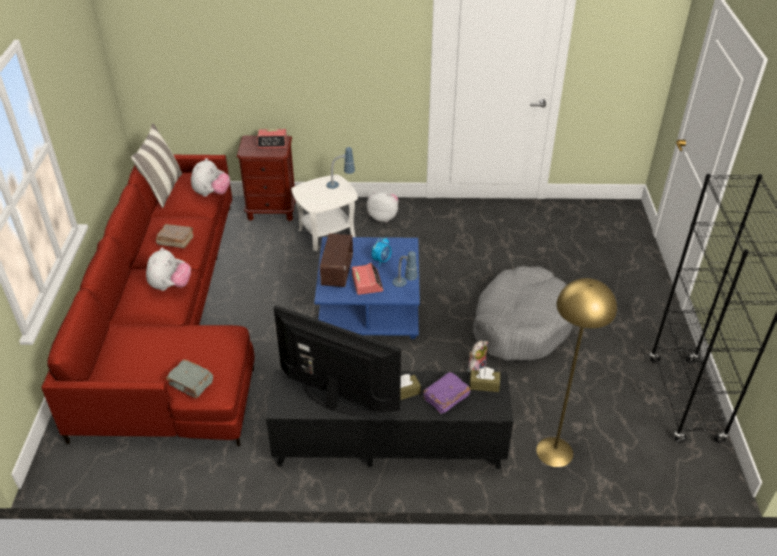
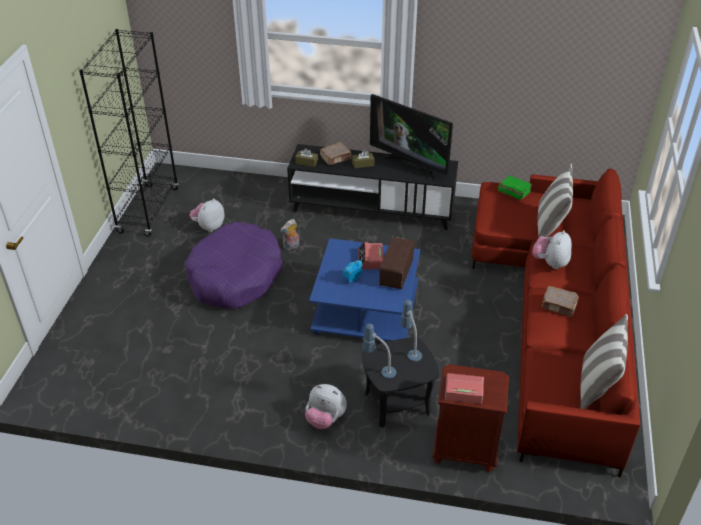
camera: 170 degrees left, 0 degrees up
(156, 336) = (550, 226): none -> pillow
(191, 384) = (513, 192): grey book -> green book
(212, 193) = (534, 369): plush toy -> plush toy (209, 226)
(327, 233) = (397, 403): white side table -> black side table
(404, 288) = (338, 251): table lamp -> table lamp (410, 349)
(445, 398) = (336, 158): purple book -> brown book
(520, 324) = (235, 276): grey dog bed -> purple dog bed
(554, 451) = (261, 194): yellow floor lamp -> none

